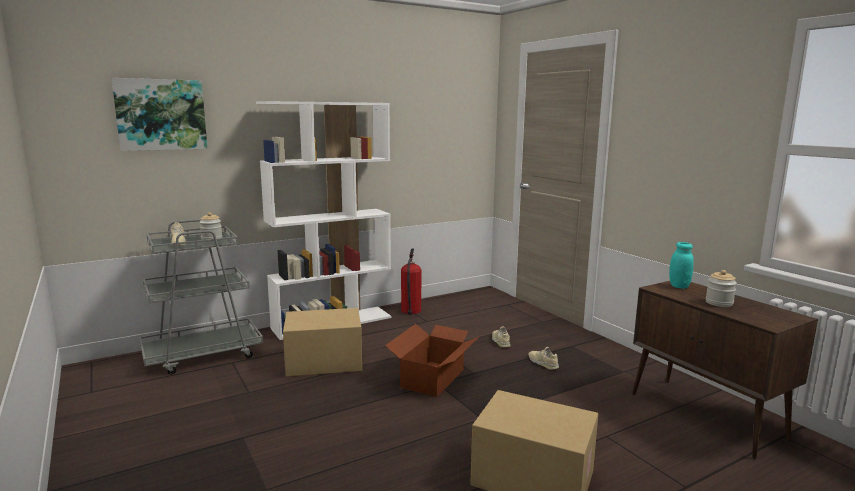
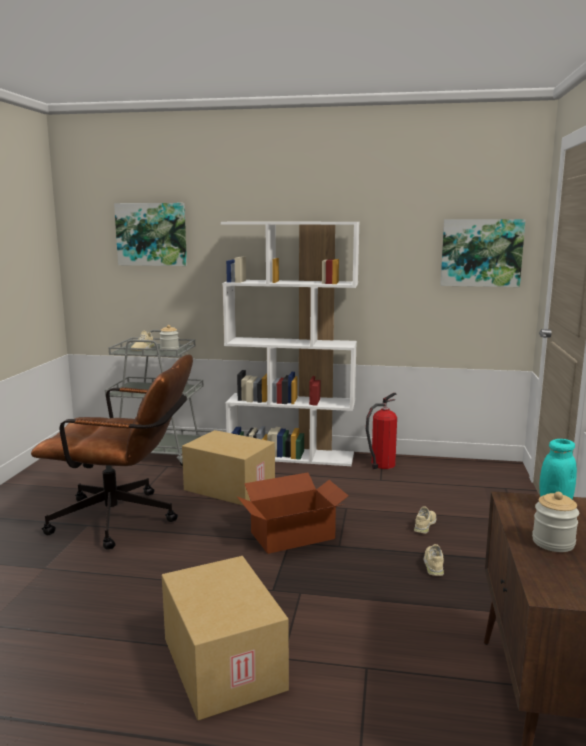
camera: 40 degrees right, 0 degrees up
(273, 419) = (124, 520): none -> brown office chair
(460, 129) = (481, 252): none -> picture

